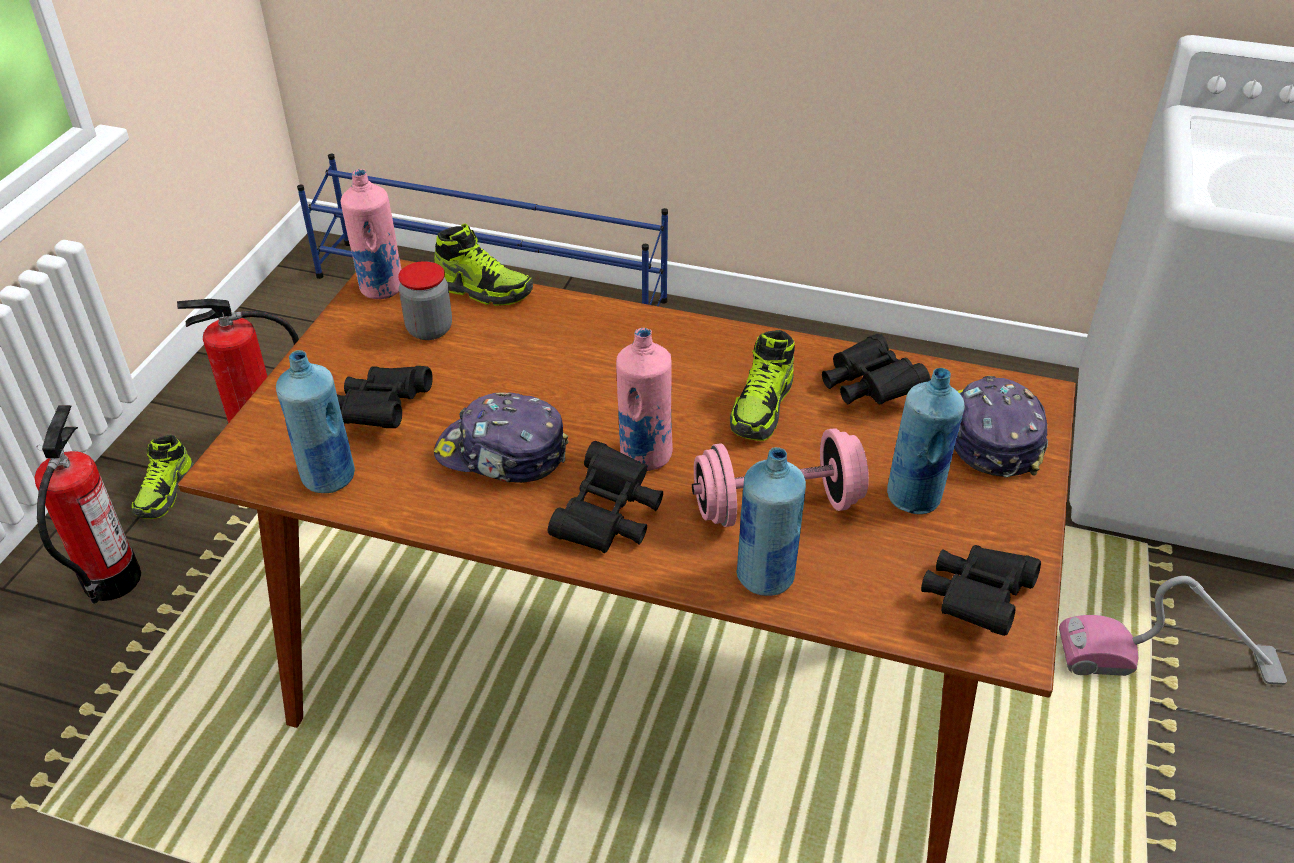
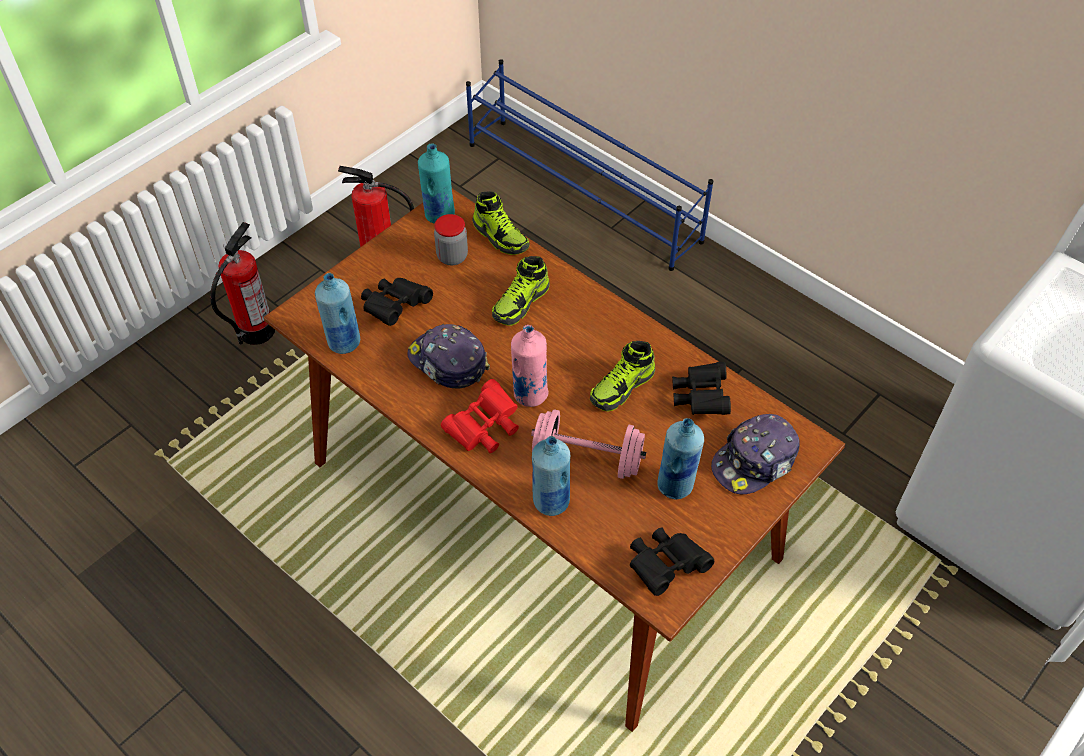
camera: 25 degrees right, 10 degrees up
(165, 492) = (309, 281): shoe -> shoe (521, 303)
(381, 288) = (439, 215): pink bottle -> turquoise bottle
(608, 518) = (484, 428): black binoculars -> red binoculars
(989, 437) = (755, 462): cap -> cap turned 150 degrees counterclockwise
(1168, 661) = (894, 648): vacuum cleaner -> none

